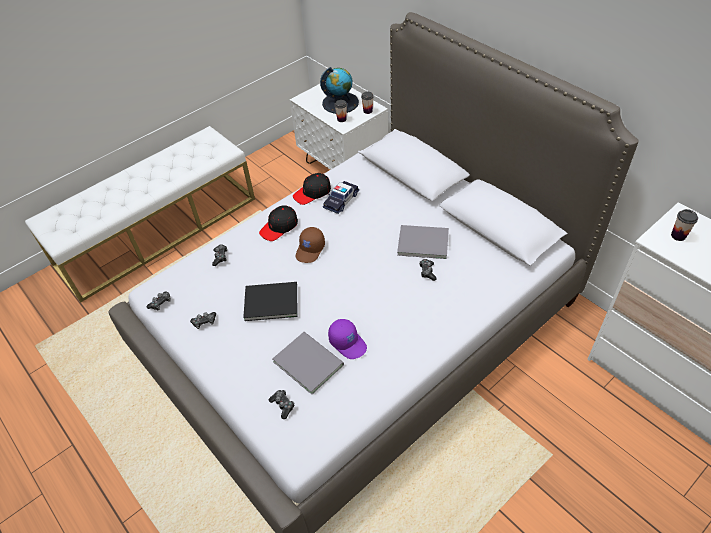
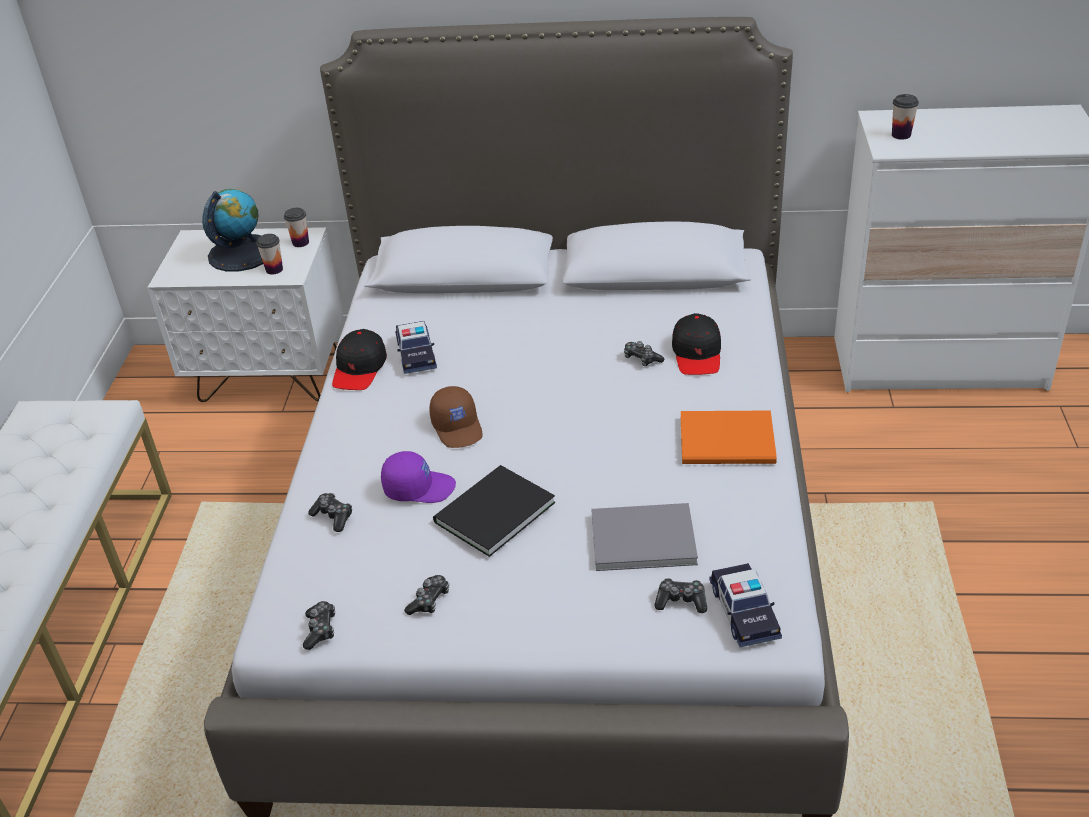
camera: 45 degrees left, 10 degrees down
(279, 227) = (370, 431): black cap -> black cap (697, 354)
(299, 433) = (744, 612): none -> toy car
(348, 343) = (659, 485): purple cap -> purple cap (419, 487)
(406, 347) = (730, 442): none -> orange book
(421, 242) = (589, 335): grey book -> none

